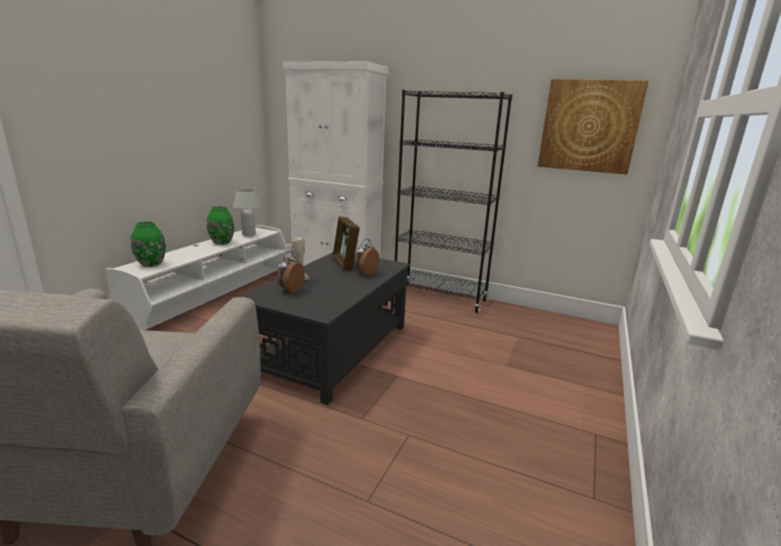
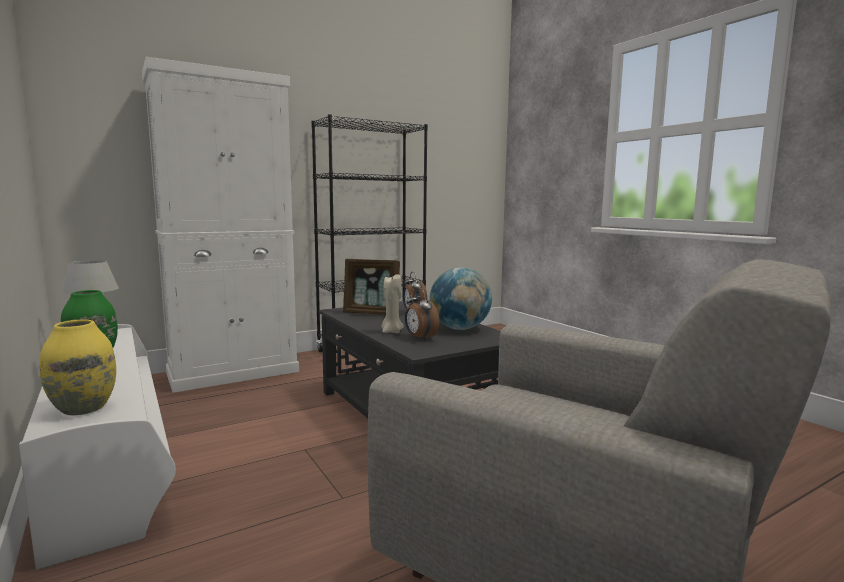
camera: 55 degrees left, 10 degrees down
(151, 264) = (82, 408): green vase -> yellow vase
(333, 295) = (460, 328): none -> globe
(589, 126) = (462, 160): picture -> none

